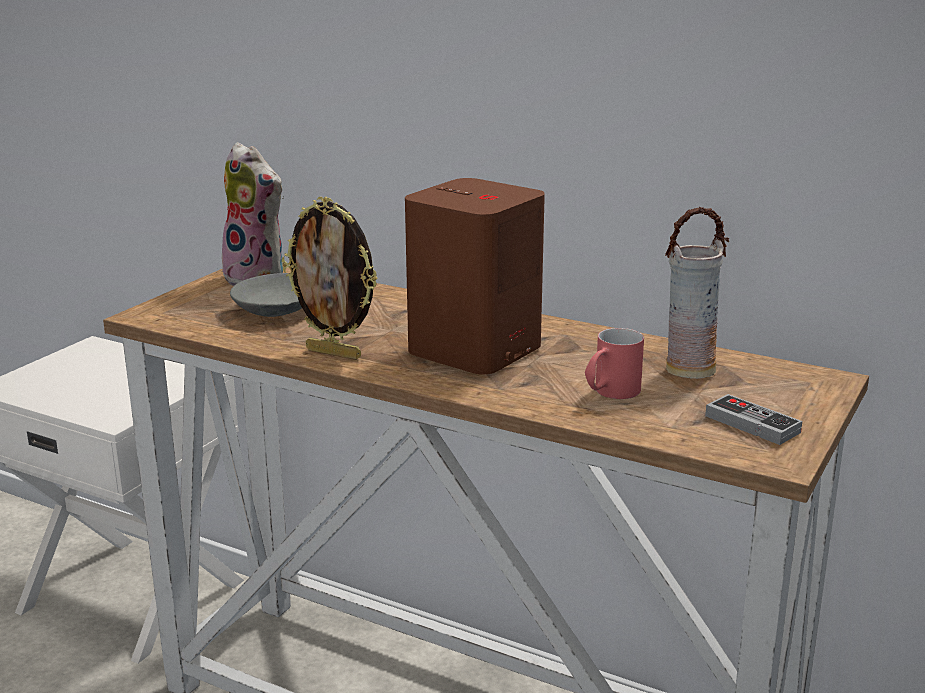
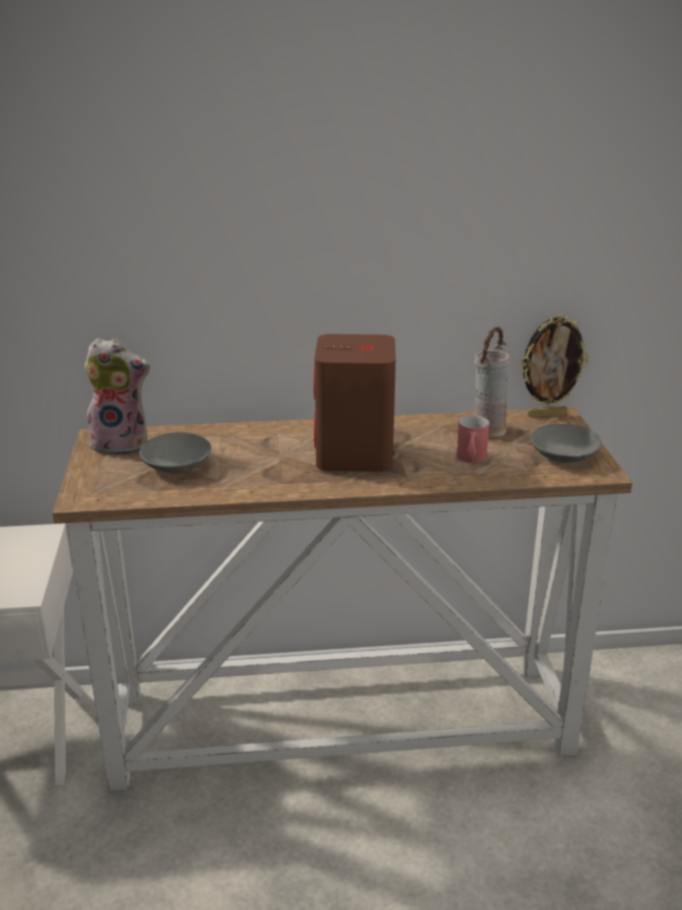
camera: 35 degrees left, 5 degrees up
(335, 353) = (271, 485): picture frame -> picture frame (547, 414)
(752, 424) = (563, 455): game controller -> grey bowl

